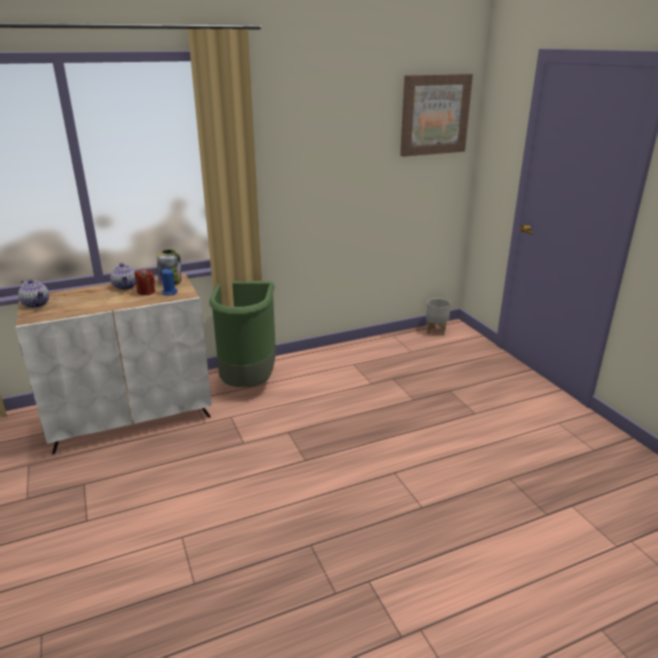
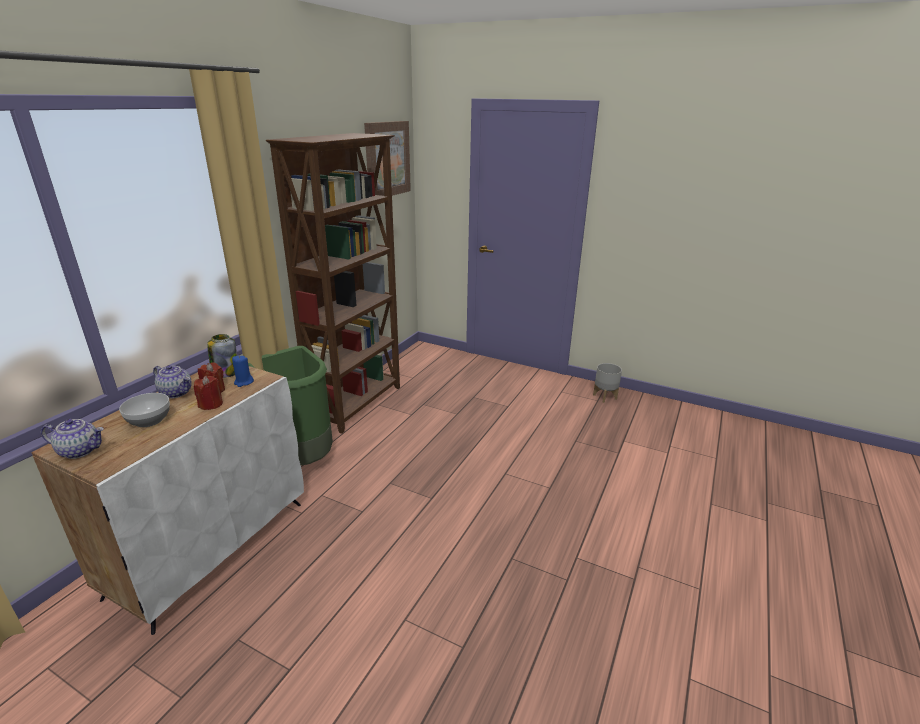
camera: 40 degrees left, 0 degrees up
(89, 298) = (150, 420): none -> bowl
(130, 301) = (211, 404): none -> red candle
(337, 357) = (358, 403): none -> brown bookcase
(436, 331) = (413, 355): grey planter -> grey planter (605, 397)

